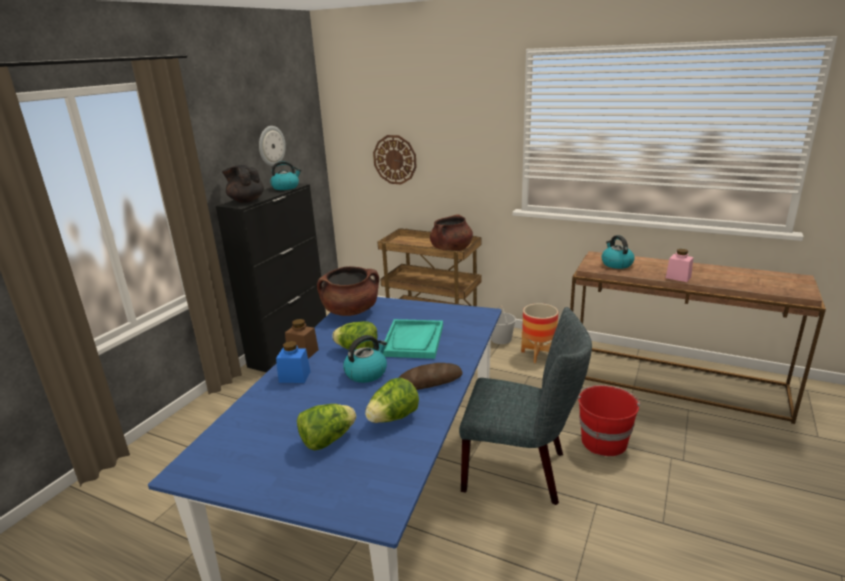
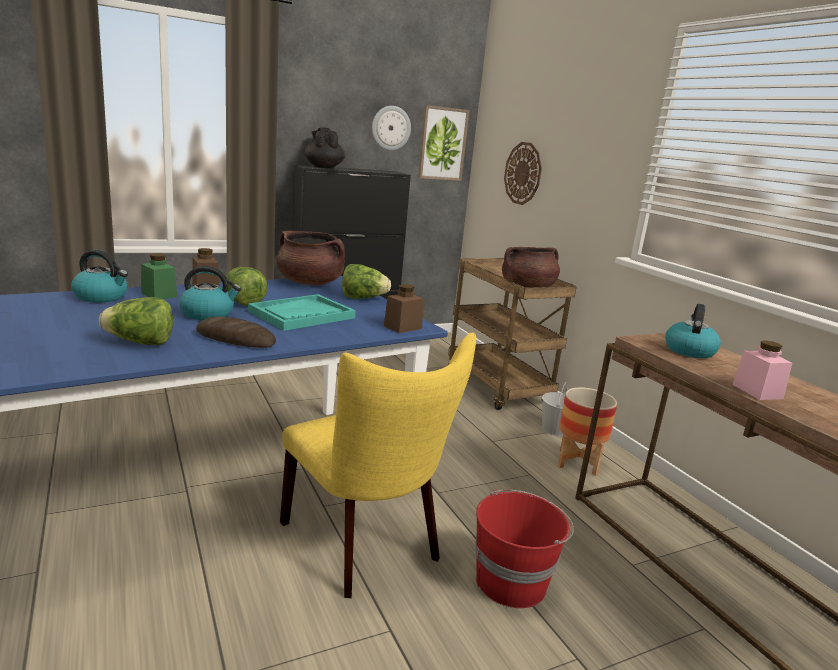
camera: 35 degrees right, 5 degrees down
(286, 187) = (383, 171): kettle -> kettle (102, 297)
(294, 377) = (159, 295): blue jar -> green jar
(306, 146) = (442, 144): none -> picture
(327, 440) = (67, 330): lettuce -> lettuce (363, 298)
(478, 318) = (402, 327): none -> brown jar
(521, 471) = (366, 545): grey chair -> yellow chair

